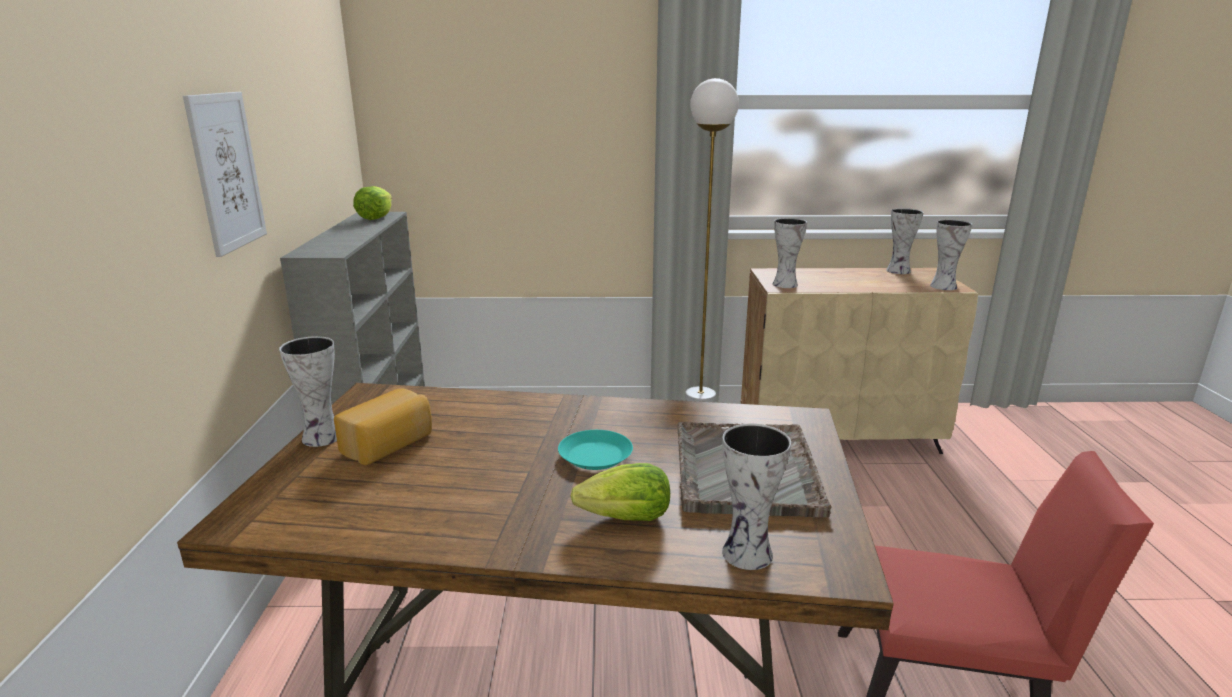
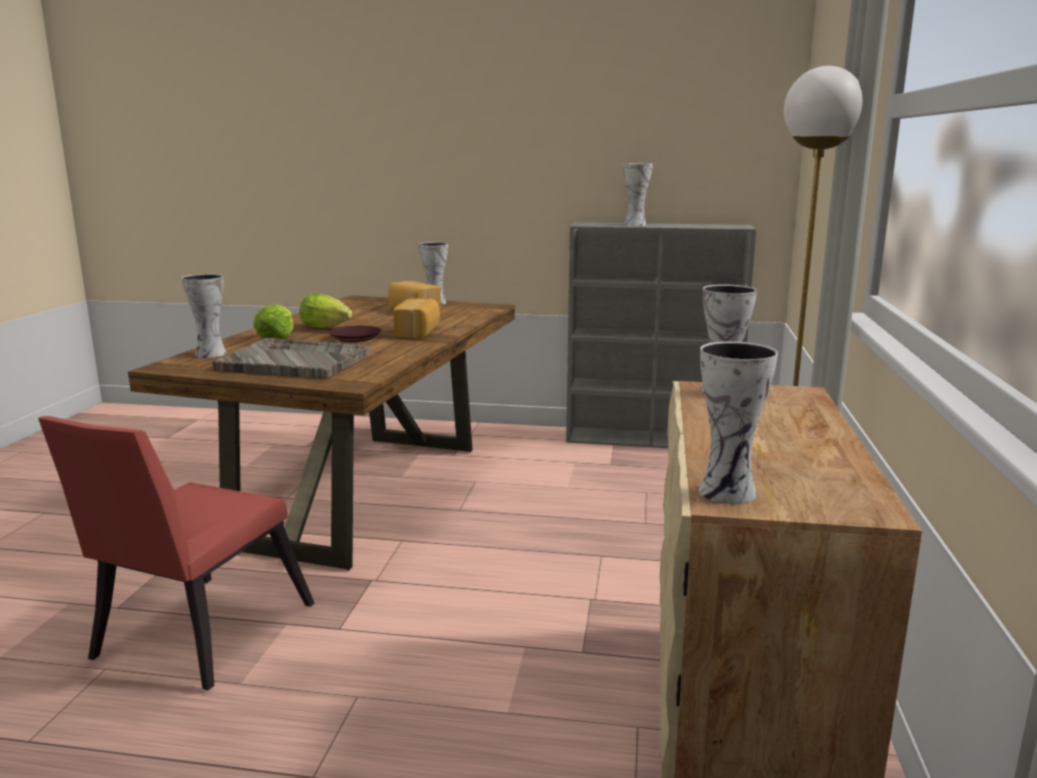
camera: 100 degrees right, 5 degrees down
(226, 172) = (530, 154): picture -> none
(375, 218) = (720, 226): lettuce -> lettuce (325, 327)
(552, 419) = (418, 332): none -> bread
(595, 456) = (354, 337): turquoise plate -> brown plate
(898, 271) = (853, 479): vase -> vase (634, 225)

